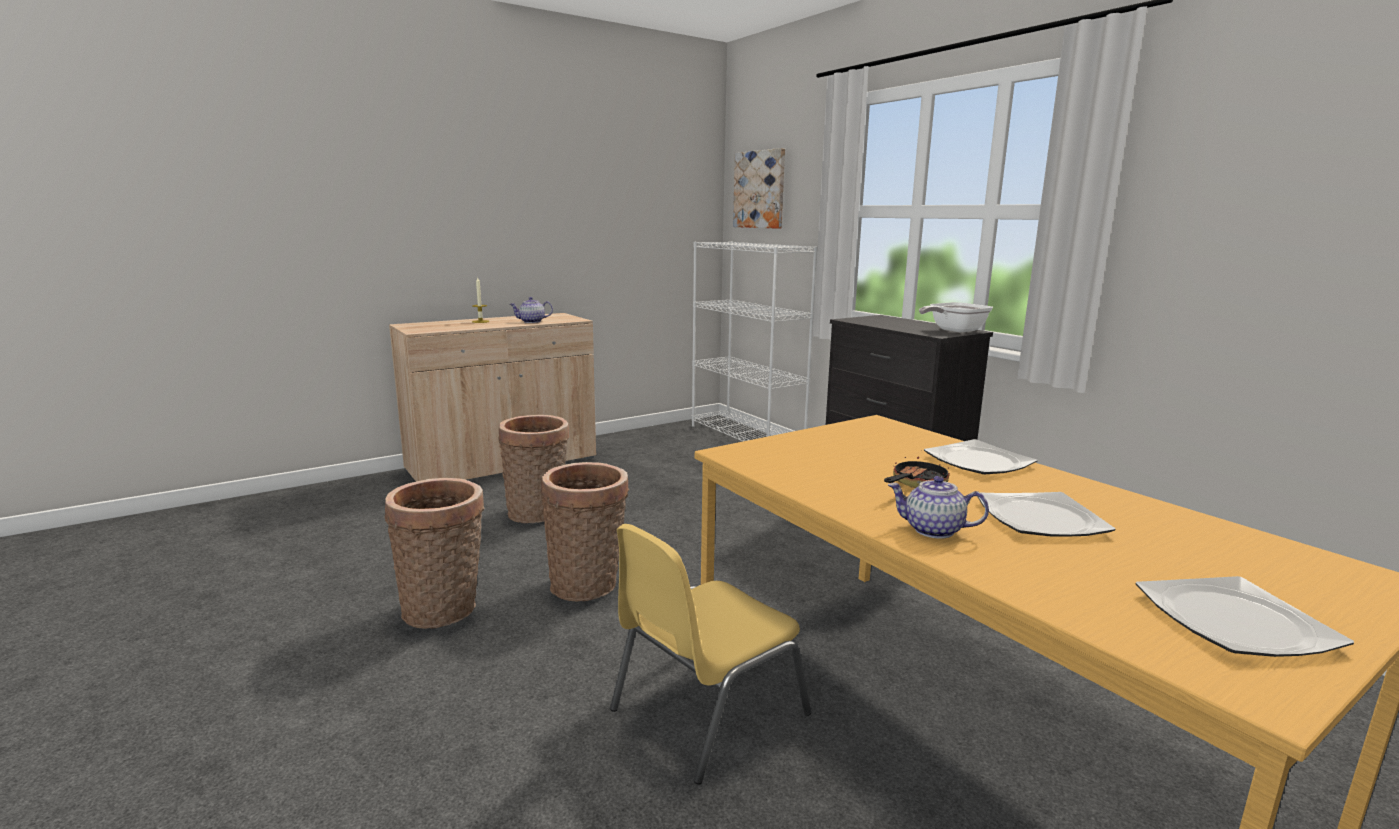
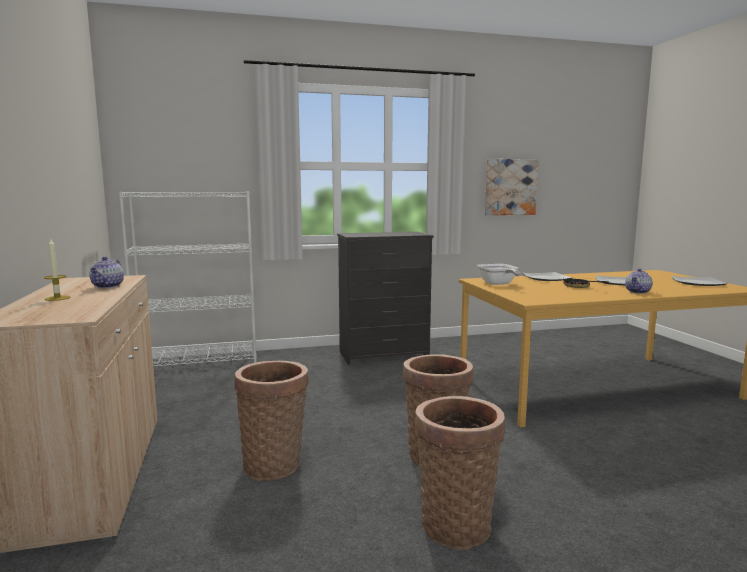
camera: 70 degrees left, 5 degrees down
(705, 712) = (596, 437): yellow chair -> none
(760, 189) = (162, 145): picture -> picture (510, 187)
(953, 330) = (410, 233): frying pan -> frying pan (498, 284)

